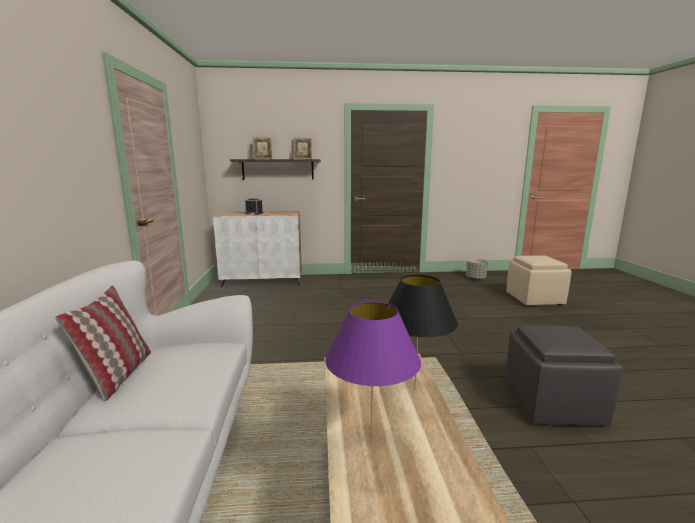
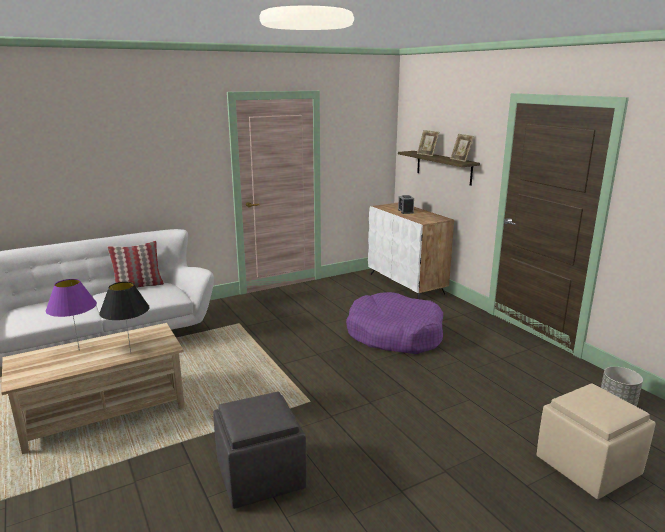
camera: 65 degrees right, 5 degrees up
(347, 304) = (394, 335): none -> purple dog bed

